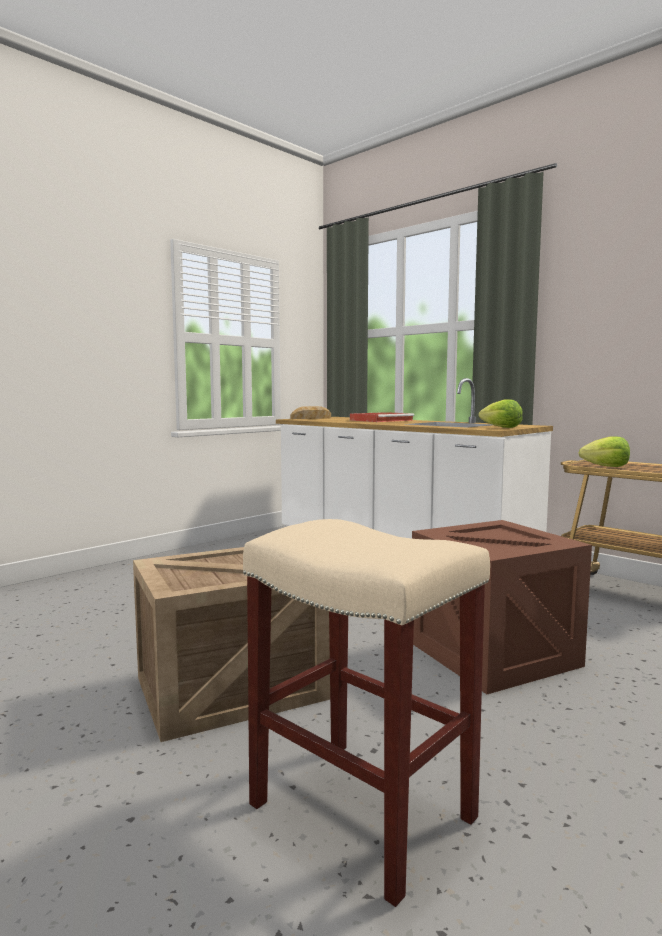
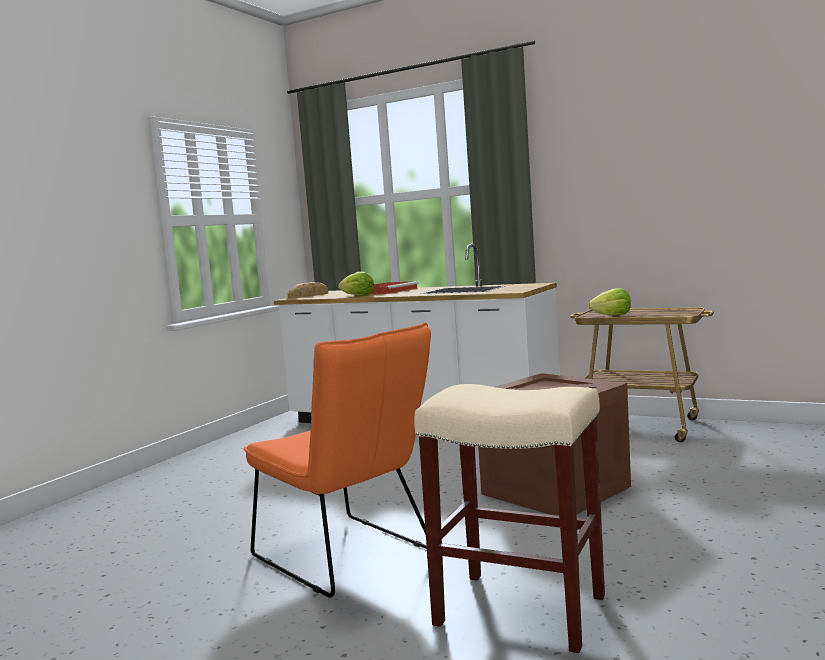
camera: 15 degrees left, 0 degrees up
(229, 689) = (349, 557): crate -> orange chair
(501, 427) = (516, 289): lettuce -> lettuce (358, 296)

